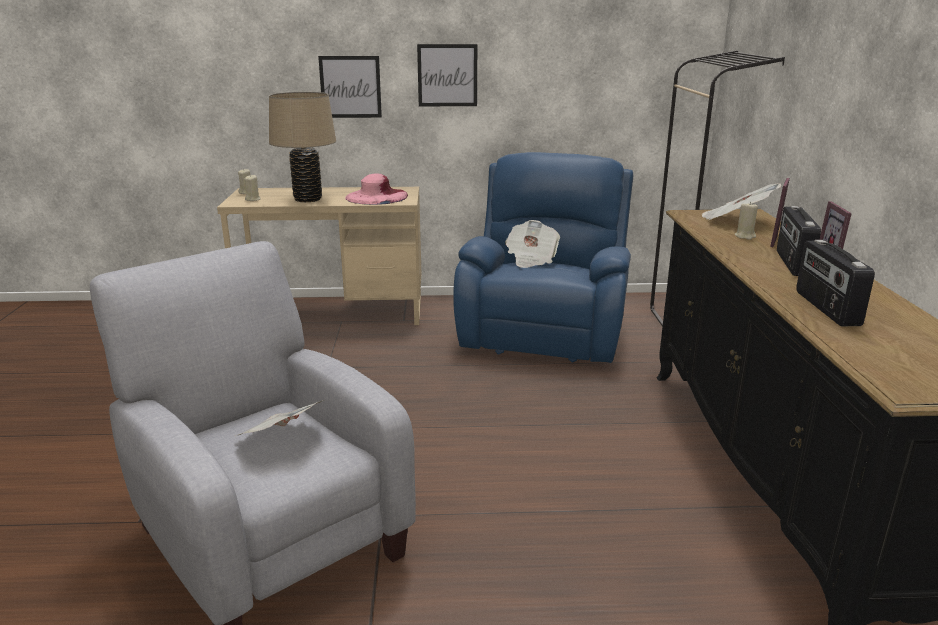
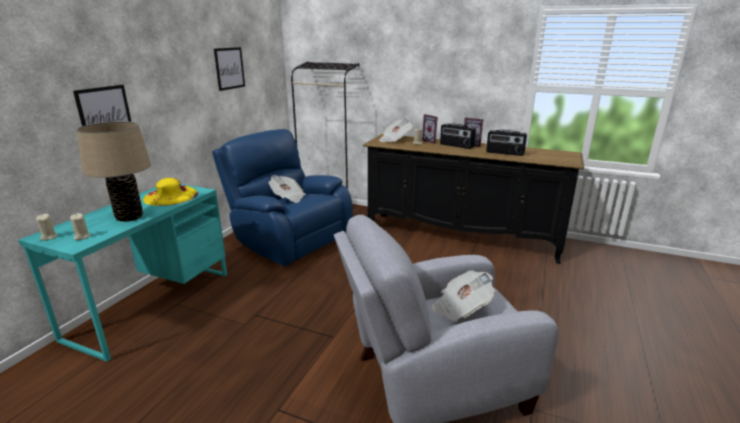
camera: 65 degrees left, 0 degrees up
(333, 312) = (152, 304): beige desk -> turquoise desk
(376, 196) = (171, 196): pink hat -> yellow hat
(447, 75) = (170, 93): picture -> picture (229, 68)

